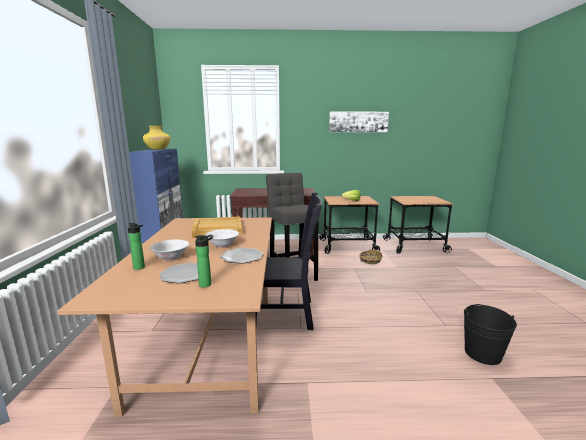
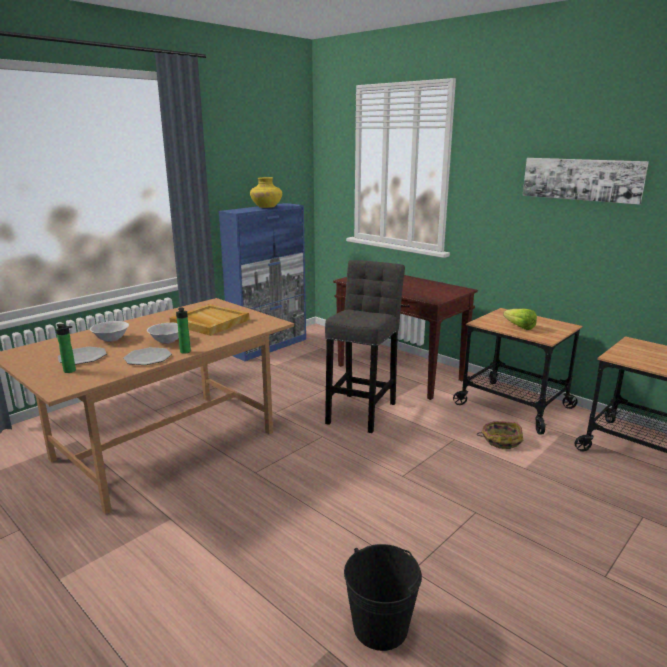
camera: 45 degrees right, 5 degrees up
(140, 268) = (78, 341): bottle -> bottle (185, 352)
(286, 314) = (267, 453): black chair -> none

